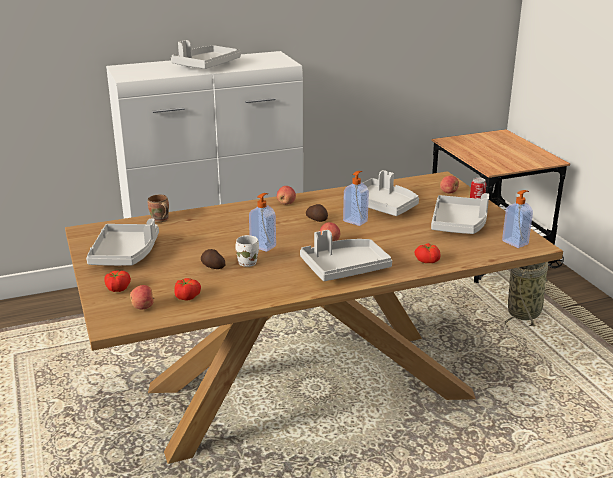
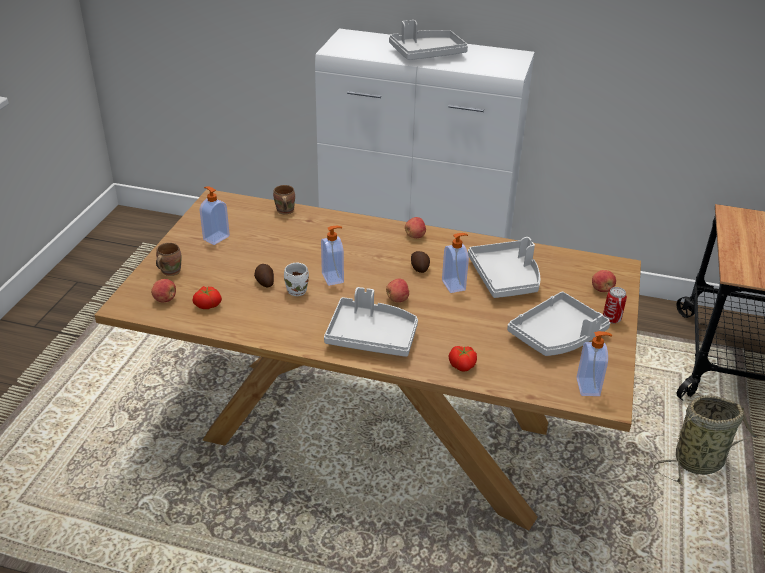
camera: 35 degrees right, 10 degrees up
(117, 288) = (169, 271): tomato -> brown mug
(125, 254) = (215, 237): grey tray -> soap dispenser

